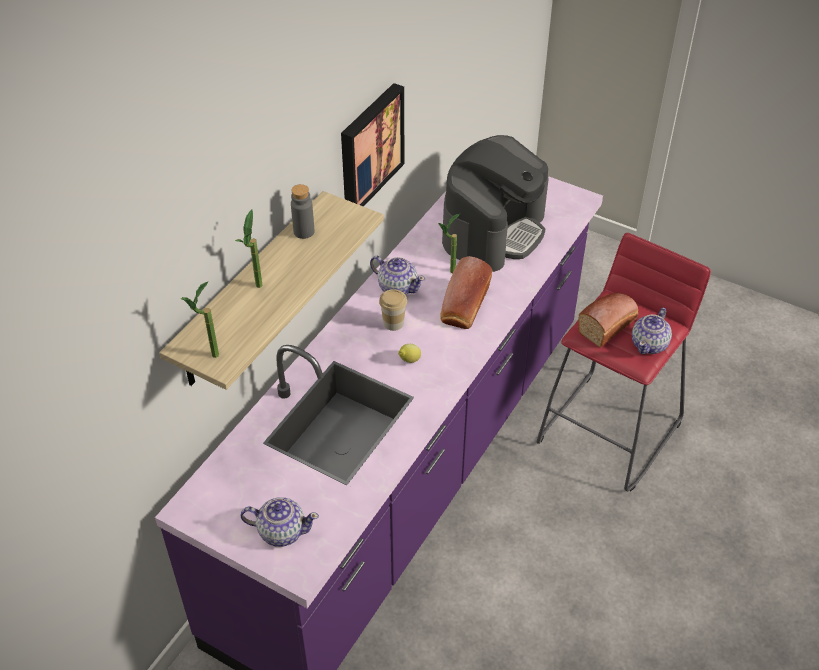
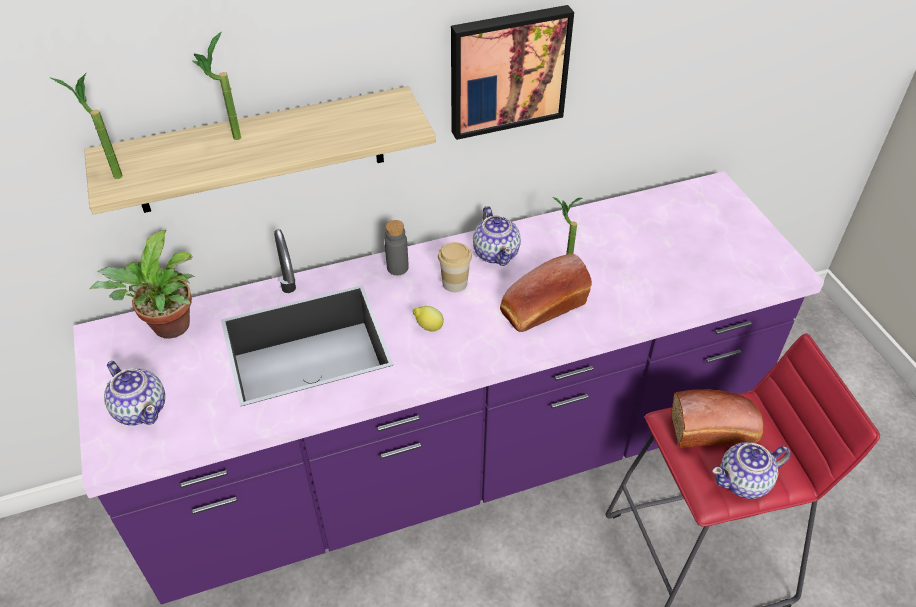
camera: 40 degrees right, 0 degrees up
(233, 473) = (168, 329): none -> potted plant
(304, 232) = (340, 112): grey bottle -> grey bottle (397, 268)
(493, 231) = (655, 252): coffee machine -> none

